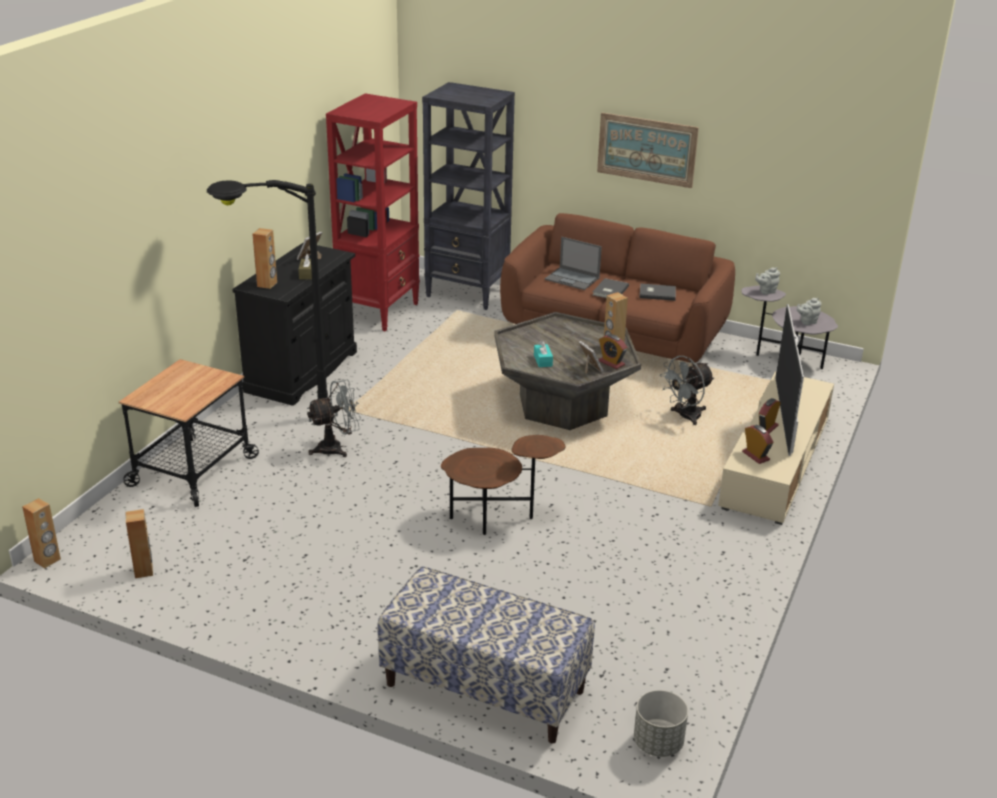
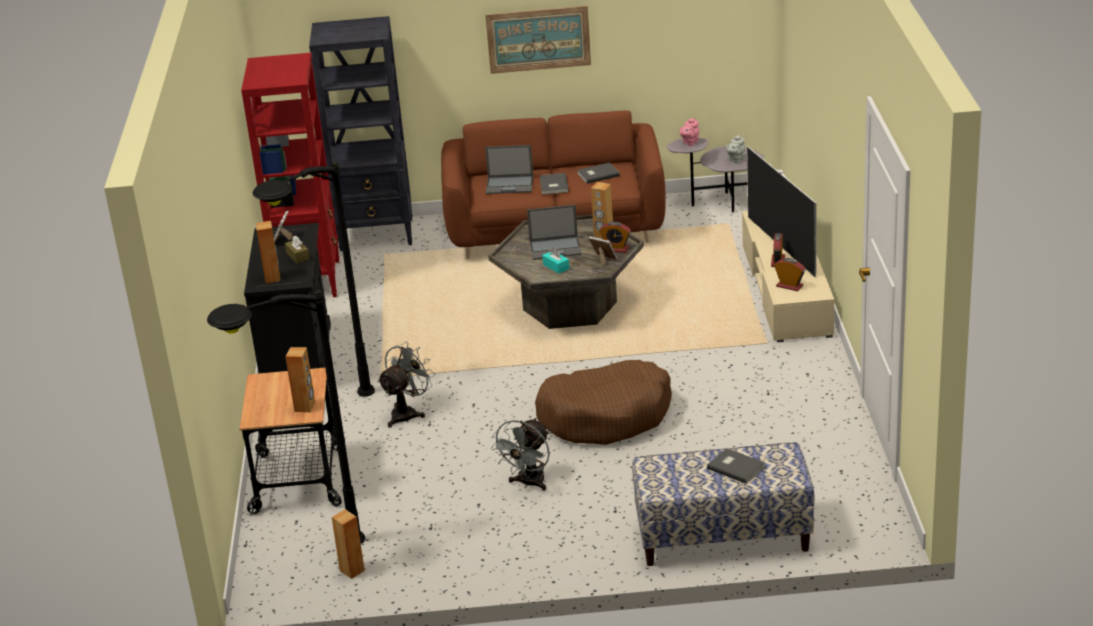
camera: 25 degrees left, 0 degrees up
(47, 560) = (254, 597): brown speaker -> brown speaker (305, 407)
(113, 545) = (299, 563): none -> black floor lamp
(496, 517) = (606, 416): brown side table -> brown dog bed
(505, 619) = (736, 467): none -> grey book
(559, 345) = (556, 248): none -> laptop
(658, 743) = (879, 520): grey planter -> none
(685, 417) = (681, 279): grey fan -> grey fan (528, 483)
(766, 291) = (689, 143): grey teapot -> pink teapot

